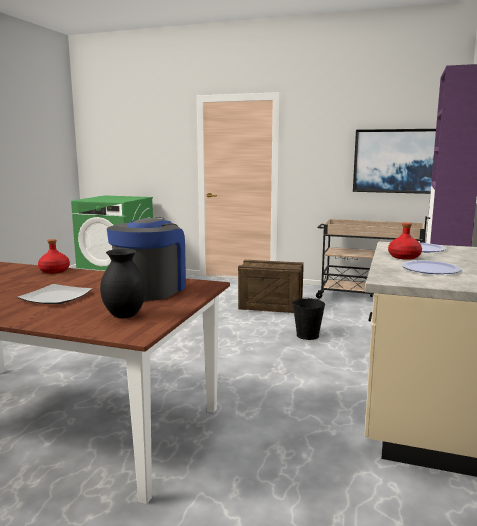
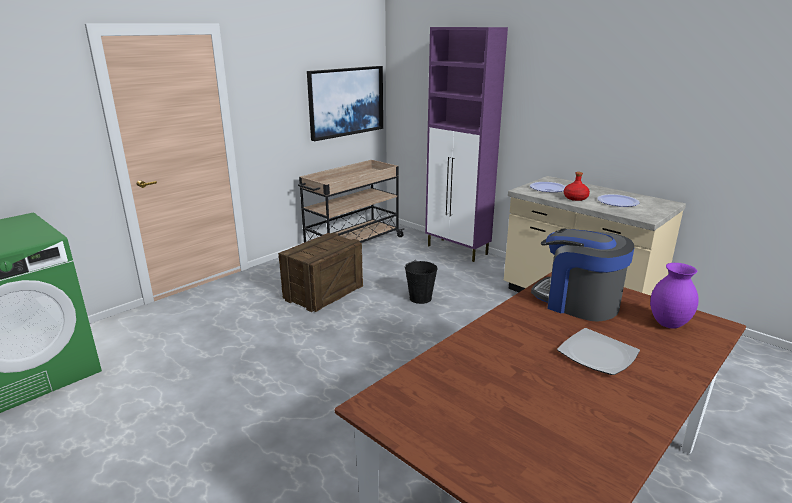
camera: 65 degrees left, 10 degrees up
(54, 271) = (462, 349): red bottle -> none
(125, 315) = (667, 324): black vase -> purple vase

